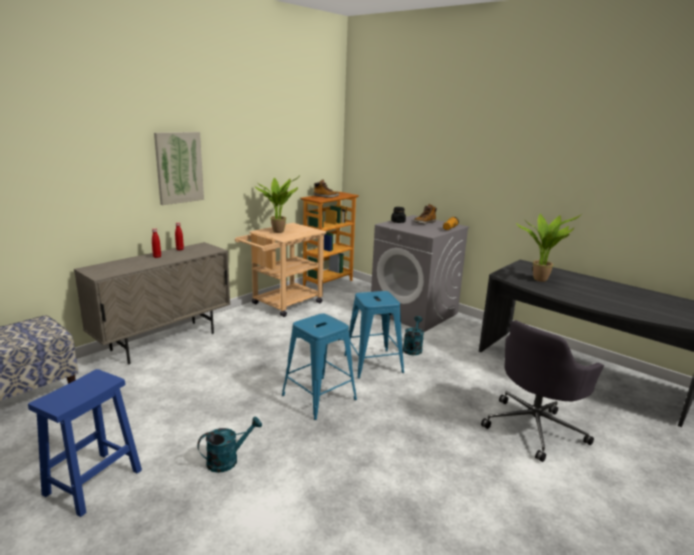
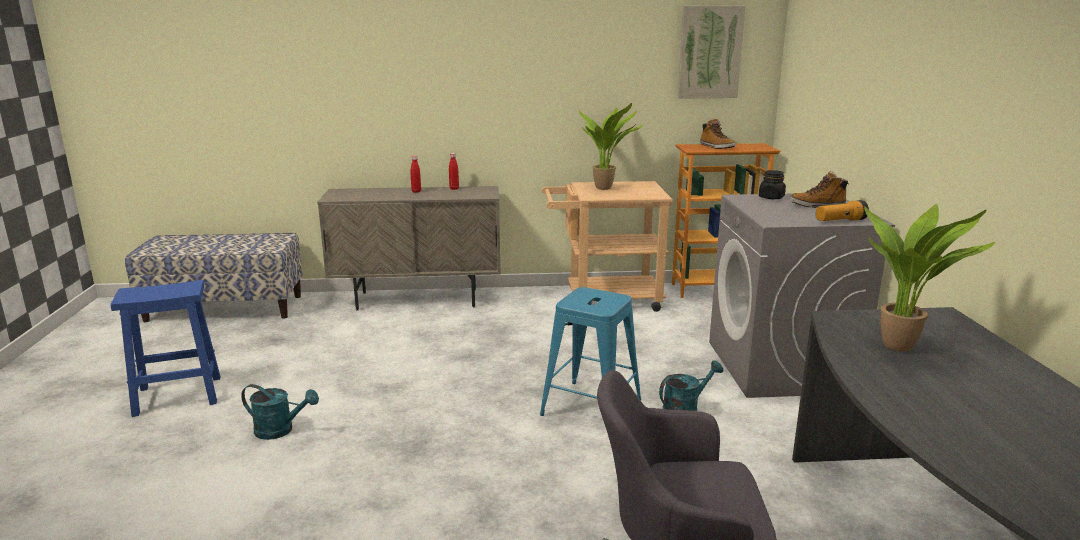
camera: 45 degrees right, 0 degrees up
(179, 167) = (468, 83): picture -> picture (710, 52)
(319, 397) = (459, 415): blue stool -> none

